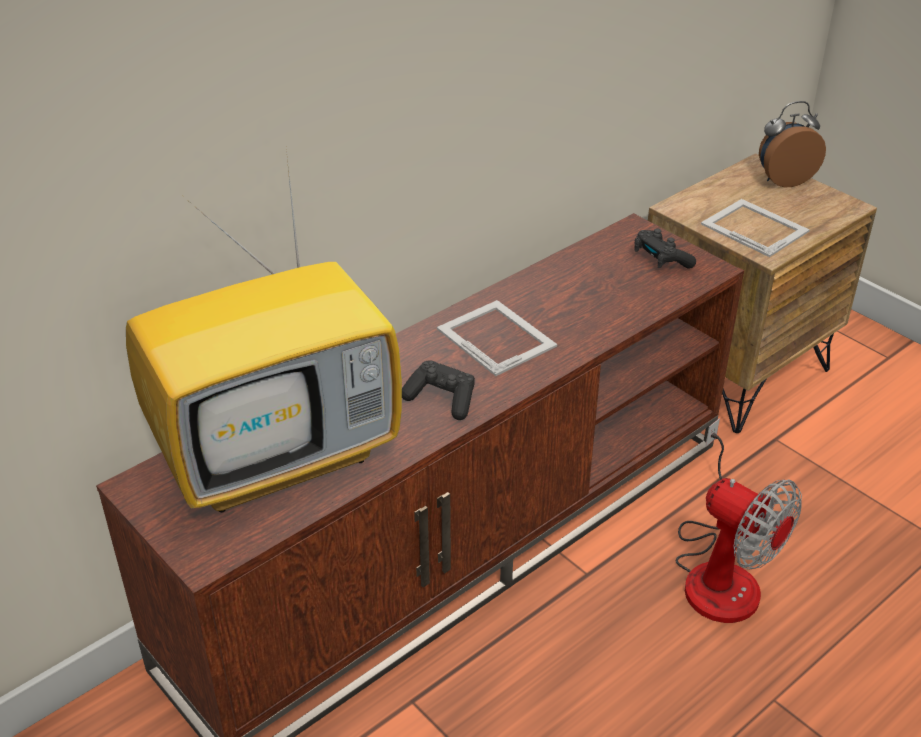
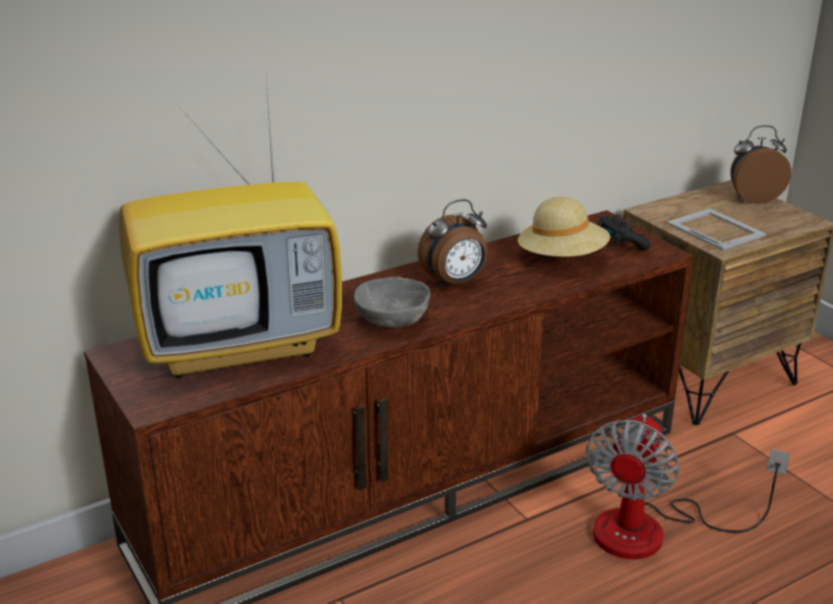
camera: 10 degrees right, 10 degrees down
(442, 399) = (392, 320): black game controller -> grey bowl
(496, 336) = (455, 283): picture frame -> alarm clock
(604, 289) = (562, 259): none -> beige hat
(720, 571) = (653, 531): fan -> fan turned 60 degrees clockwise

